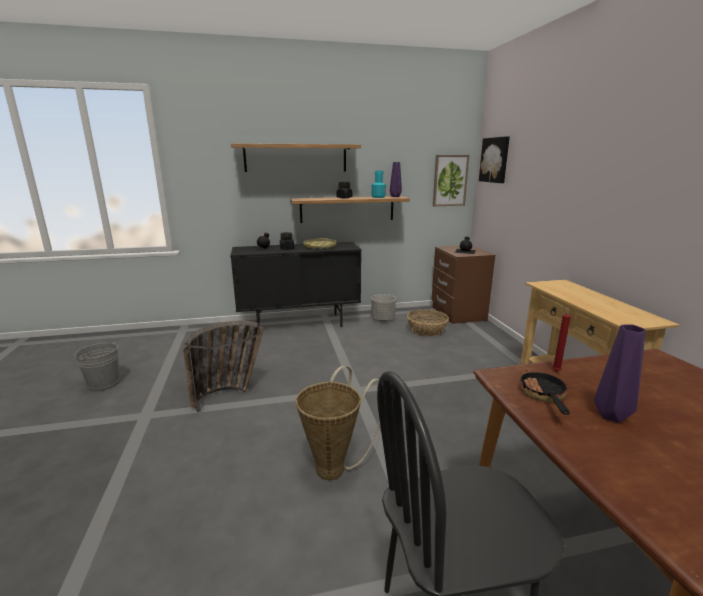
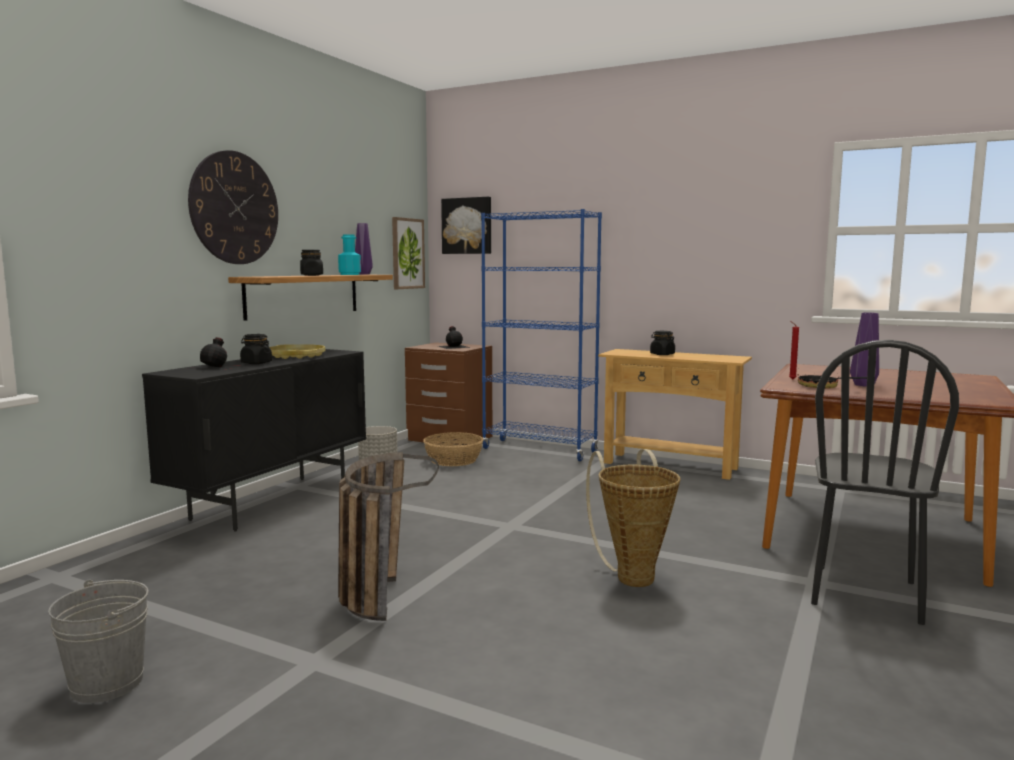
camera: 50 degrees left, 10 degrees down
(296, 158) = (234, 208): shelf -> wall clock
(495, 342) = (539, 450): none -> blue bookcase
(581, 296) = (662, 354): none -> black jar

